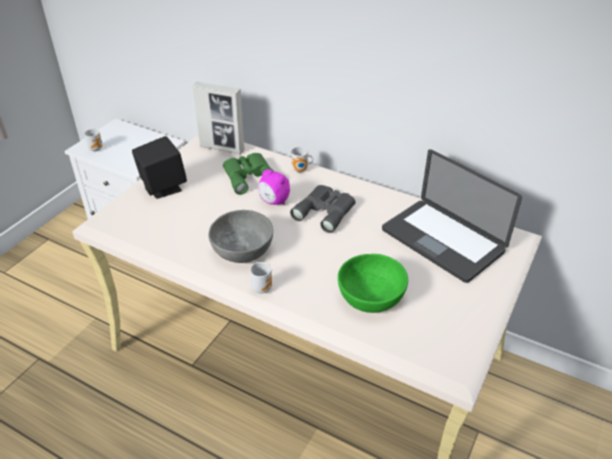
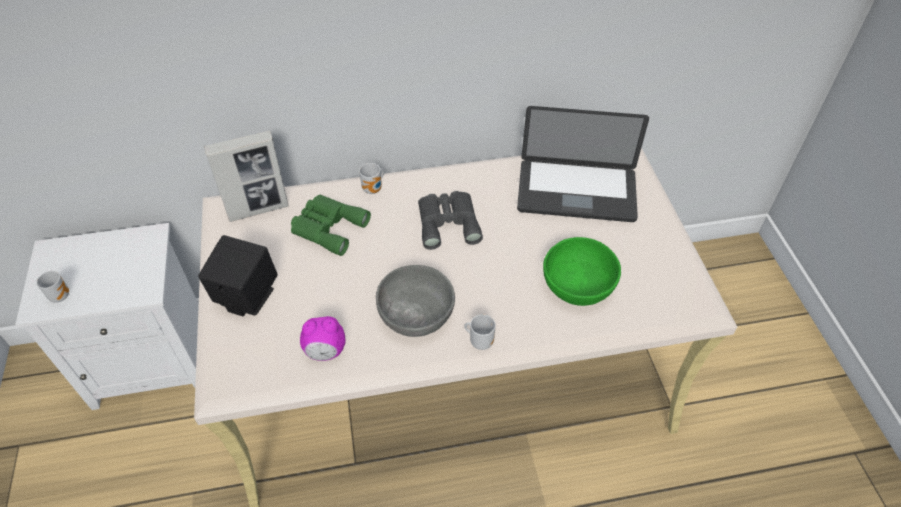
camera: 40 degrees left, 10 degrees up
(274, 202) = (387, 242): alarm clock -> alarm clock (325, 351)

